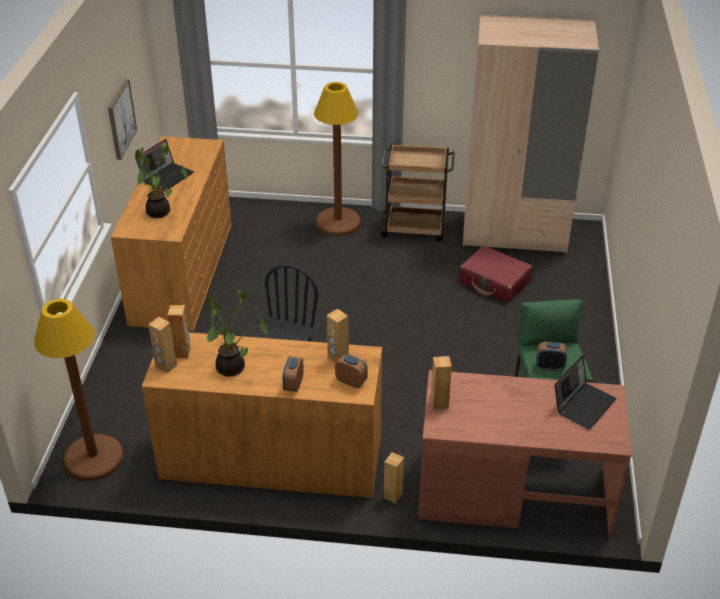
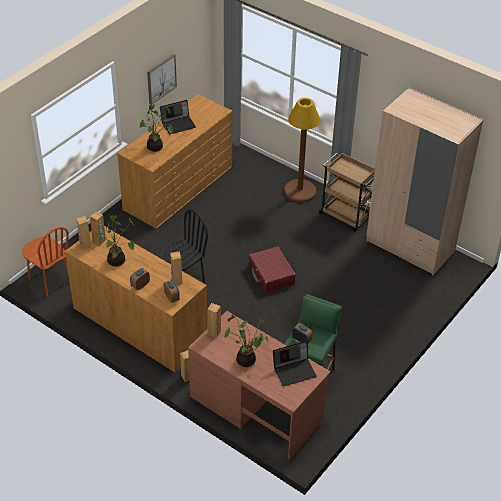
camera: 30 degrees right, 5 degrees up
(94, 458) = (49, 281): brown floor lamp -> brown chair
(494, 282) = (364, 275): red suitcase -> red suitcase (271, 275)
(512, 418) = (246, 359): none -> potted plant

